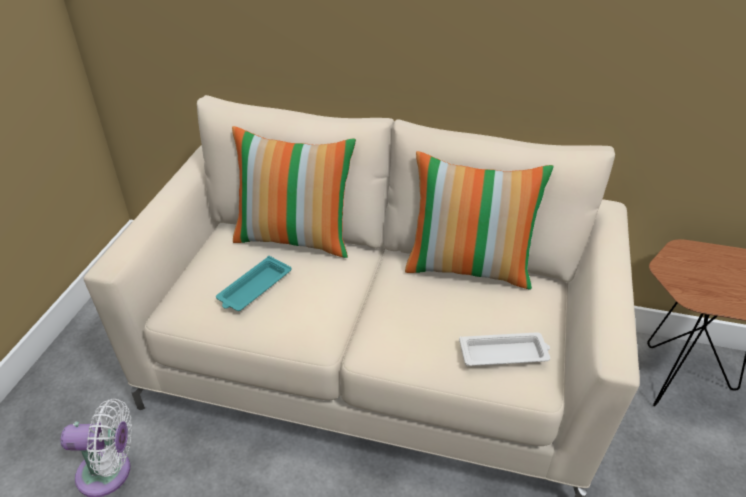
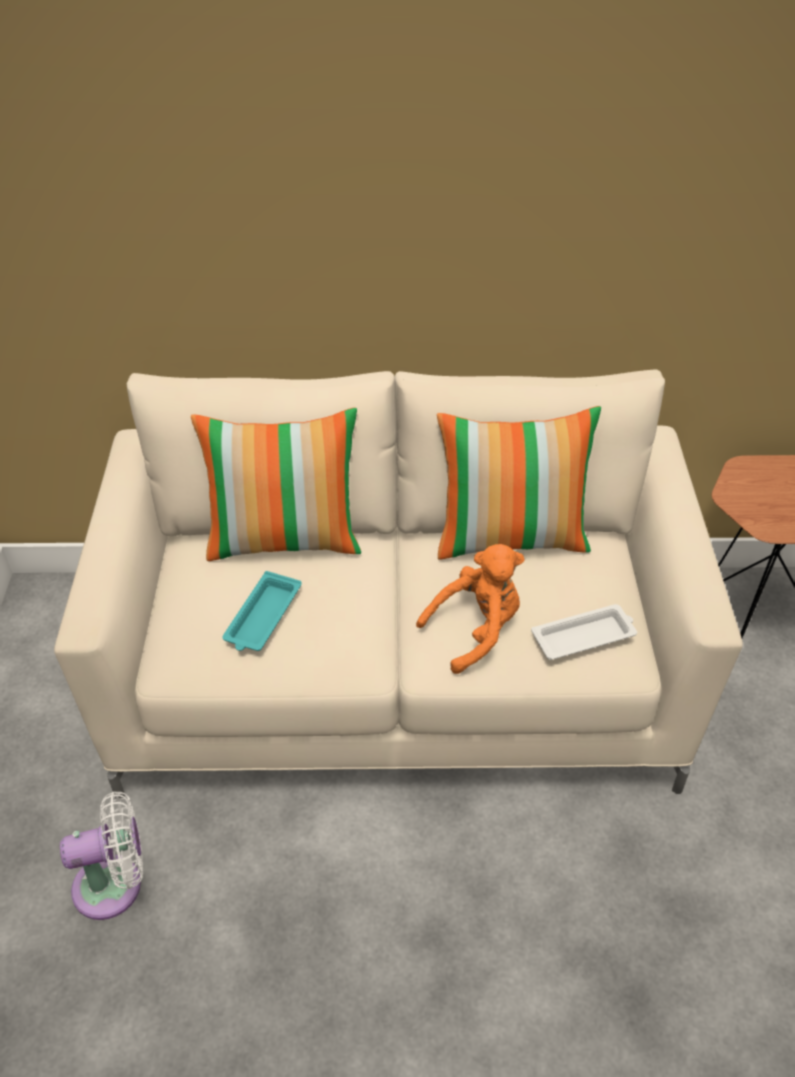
camera: 15 degrees left, 5 degrees up
(416, 331) = (476, 630): none -> orange plush toy

